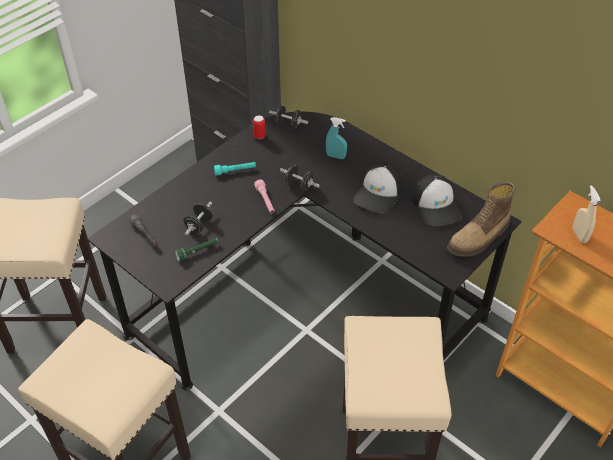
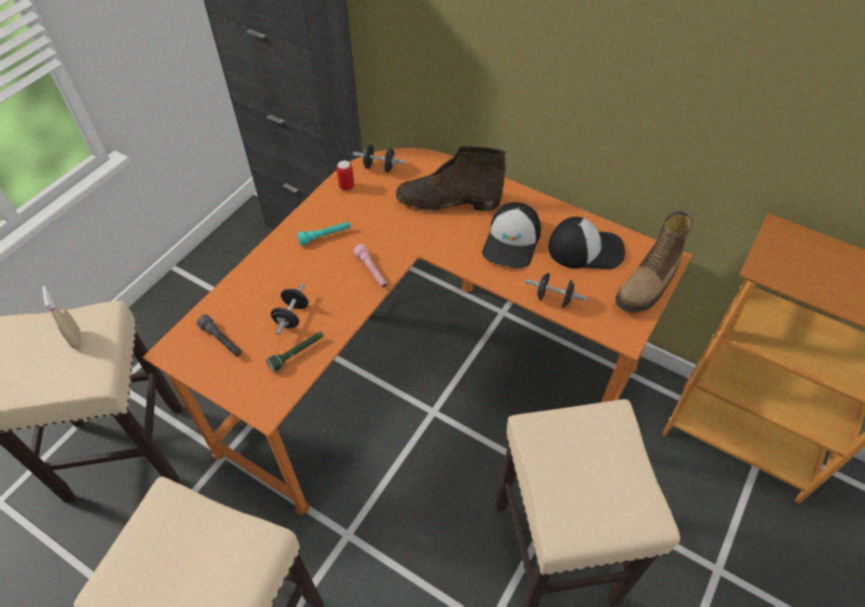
camera: 10 degrees left, 5 degrees up
(299, 185) = (410, 244): black dumbbell -> black dumbbell (553, 298)
(304, 294) = (422, 367): black desk -> orange desk
(335, 156) = (447, 201): turquoise spray bottle -> brown boot
(436, 205) = (586, 249): cap -> cap turned 60 degrees counterclockwise
(579, 235) = (801, 272): beige spray bottle -> beige spray bottle (76, 339)

